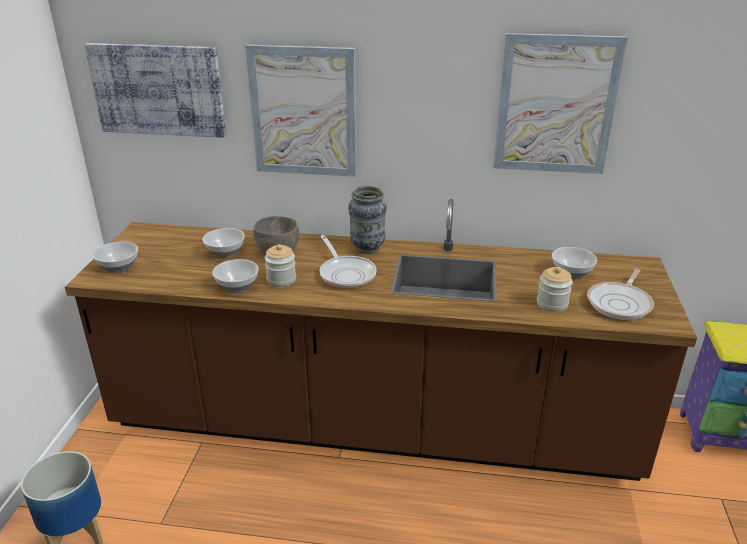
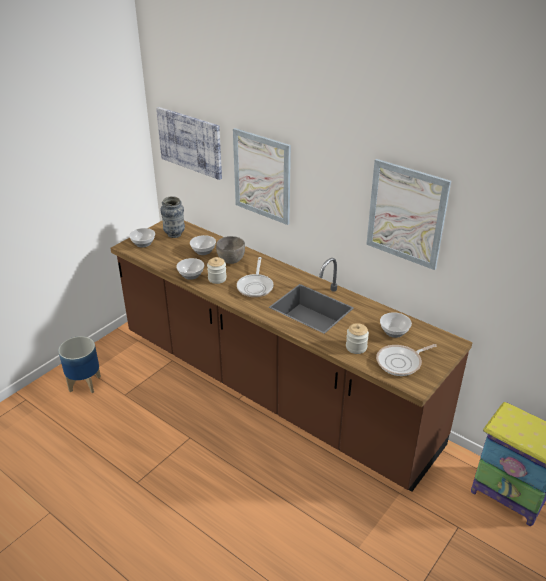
camera: 30 degrees right, 5 degrees up
(367, 248) = (284, 273): vase -> vase (174, 234)

